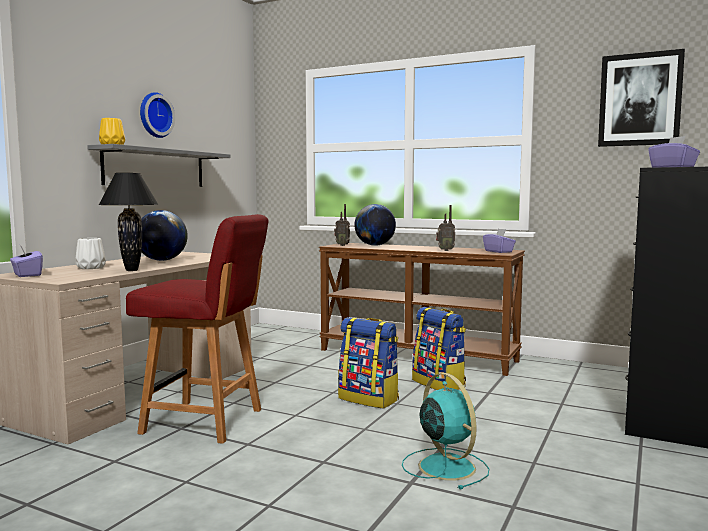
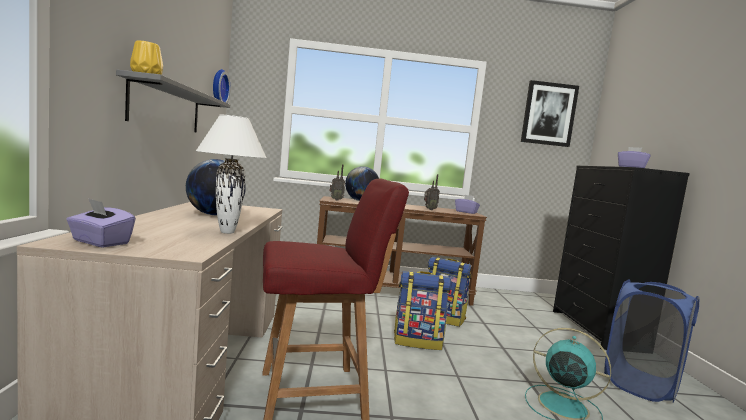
camera: 30 degrees left, 0 degrees up
(91, 268) = (161, 227): white vase -> none
(131, 270) = (226, 232): black table lamp -> white table lamp
(154, 115) = (170, 49): wall clock -> wall clock (218, 87)
(609, 471) = (641, 384): none -> blue laundry basket

